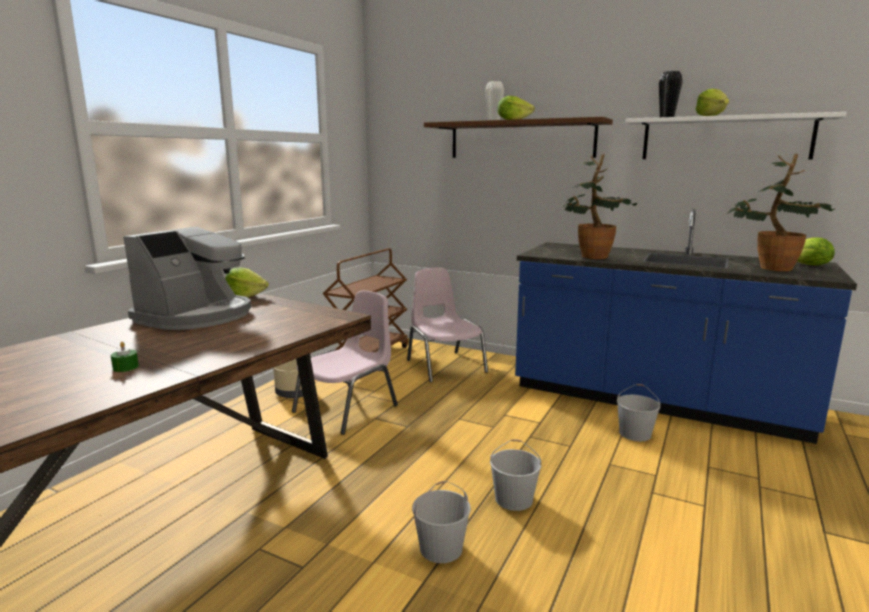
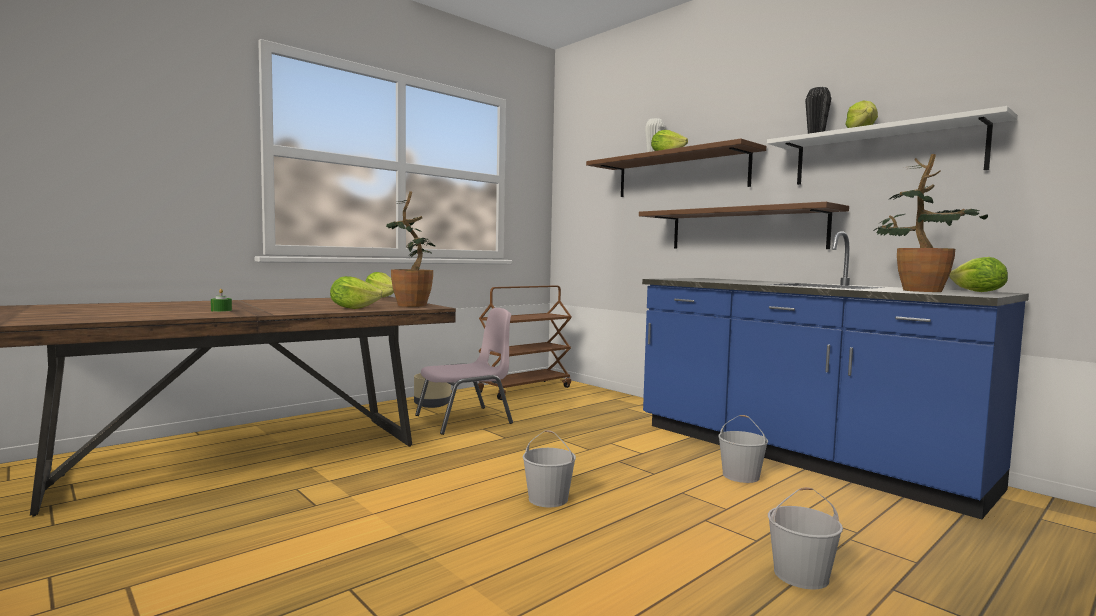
camera: 20 degrees right, 10 degrees down
(197, 316) = (322, 301): coffee machine -> none
(270, 333) = (353, 308): none -> lettuce
(440, 548) = (440, 516): white bucket -> white bucket (800, 575)
(445, 366) = (591, 403): pink chair -> none
(589, 198) = (745, 229): none -> brown shelf
(591, 255) = (721, 281): potted plant -> potted plant (415, 304)

